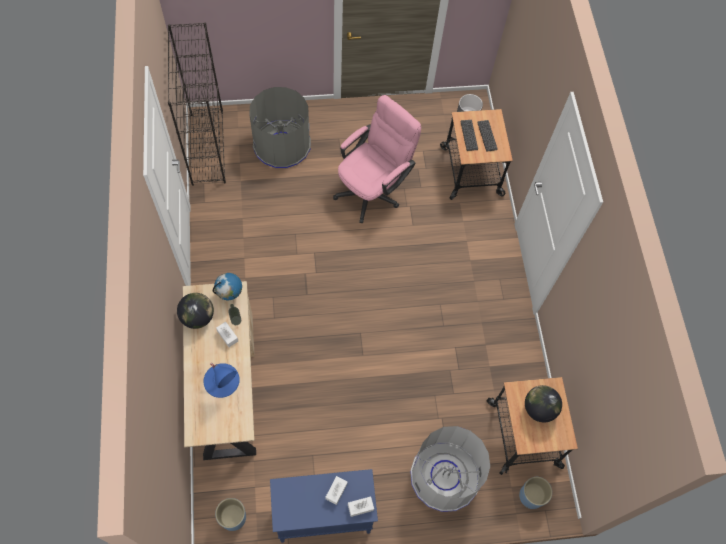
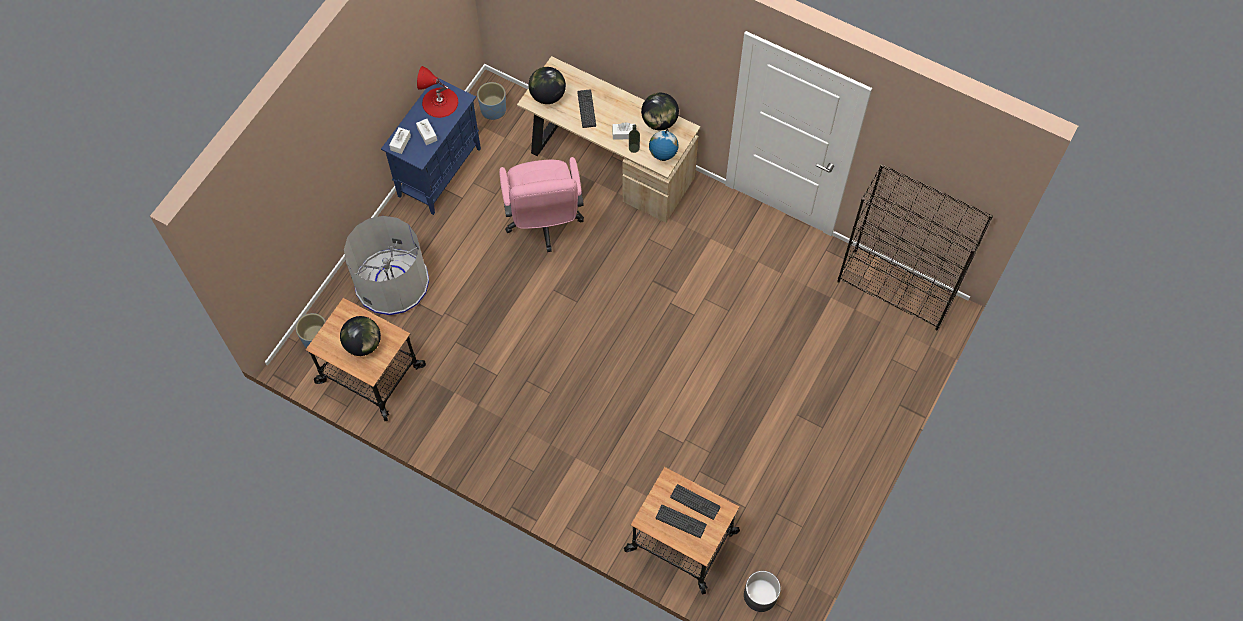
camera: 130 degrees right, 0 degrees up
(221, 380) = (586, 109): blue table lamp -> keyboard
(228, 420) = (547, 96): none -> globe
(282, 145) = (852, 364): grey trash can -> none
(297, 505) = (440, 102): none -> red table lamp
(373, 189) = (730, 419): pink office chair -> pink office chair (544, 223)

